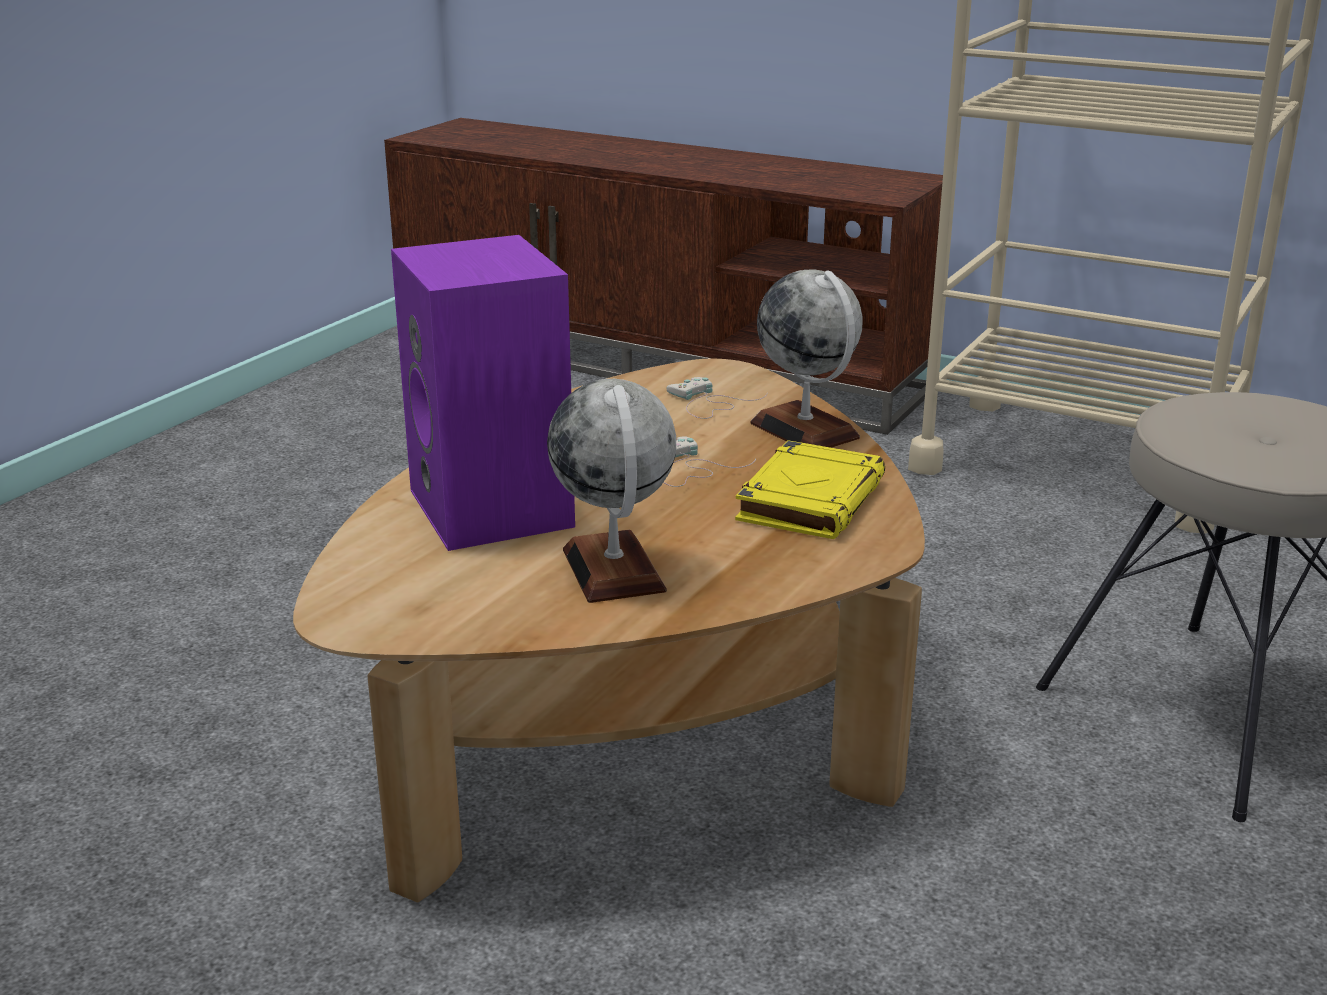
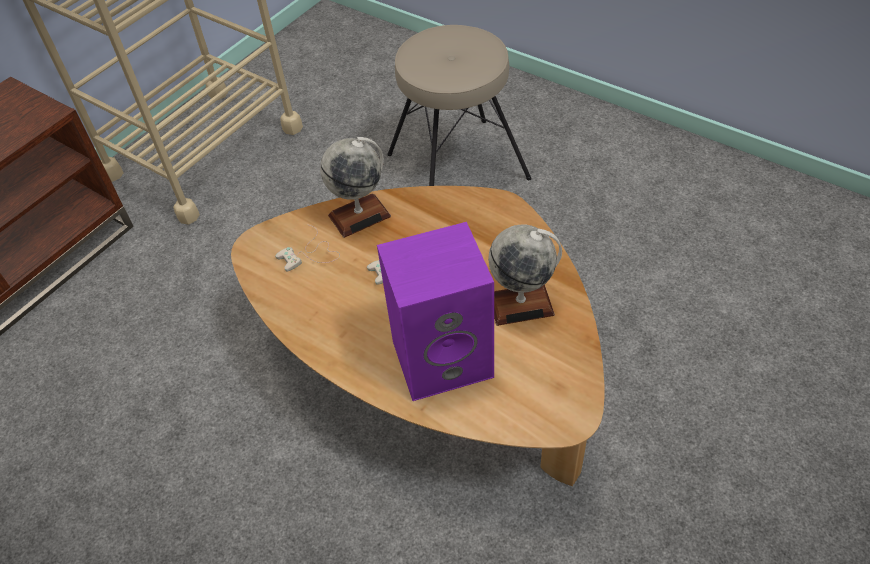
camera: 80 degrees left, 25 degrees up
(810, 500) = (448, 222): yellow book -> none

